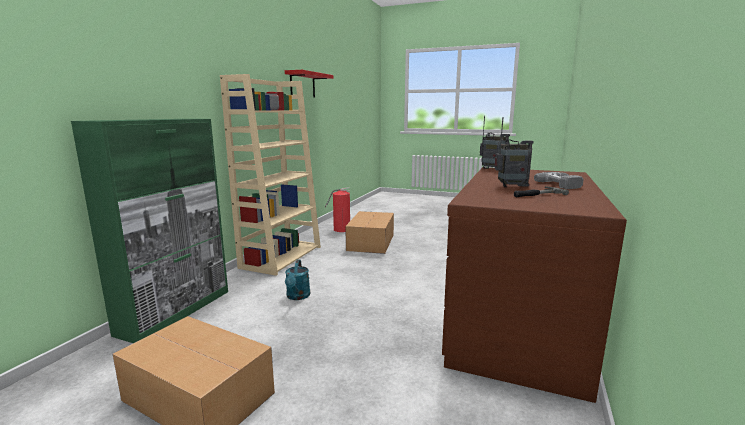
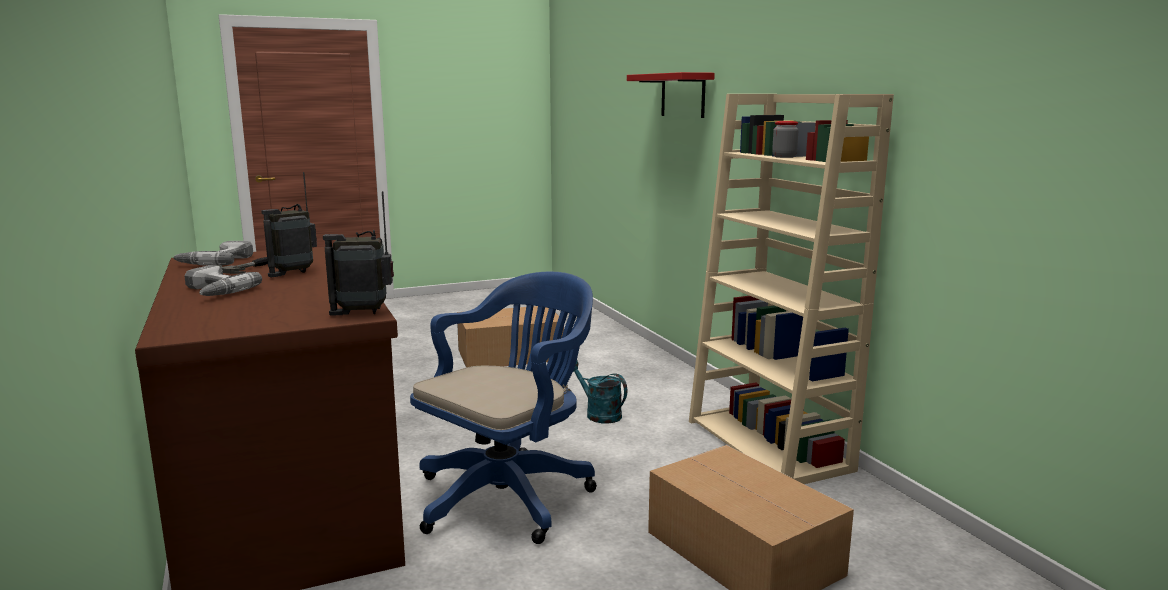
camera: 135 degrees right, 0 degrees up
(176, 311) = (662, 367): green cabinet -> none
(302, 85) = (1016, 94): red shelf -> red shelf (683, 95)
(341, 229) = (911, 565): fire extinguisher -> none
(410, 278) = (510, 494): none -> blue office chair
(572, 205) = (216, 261): none -> power drill

